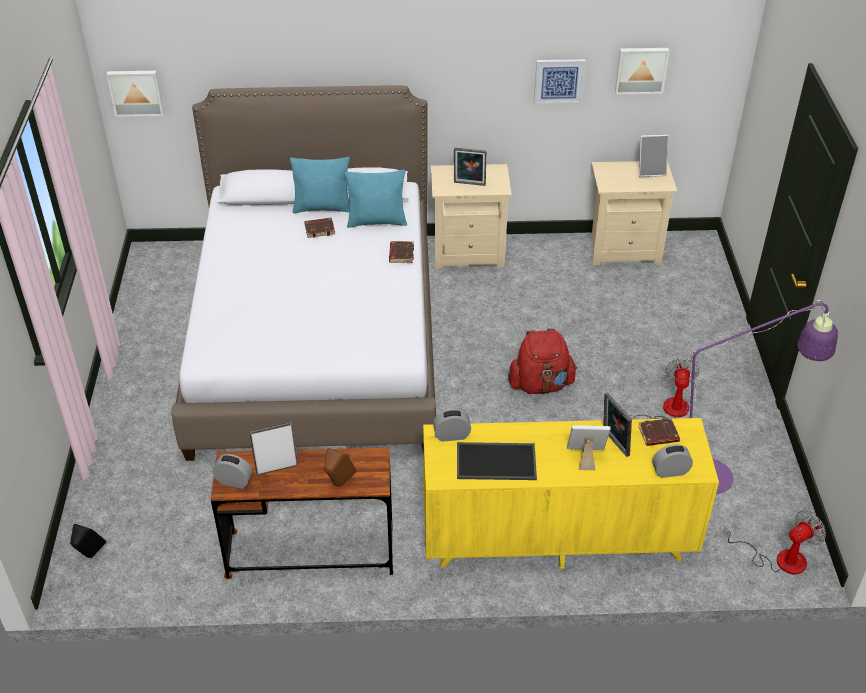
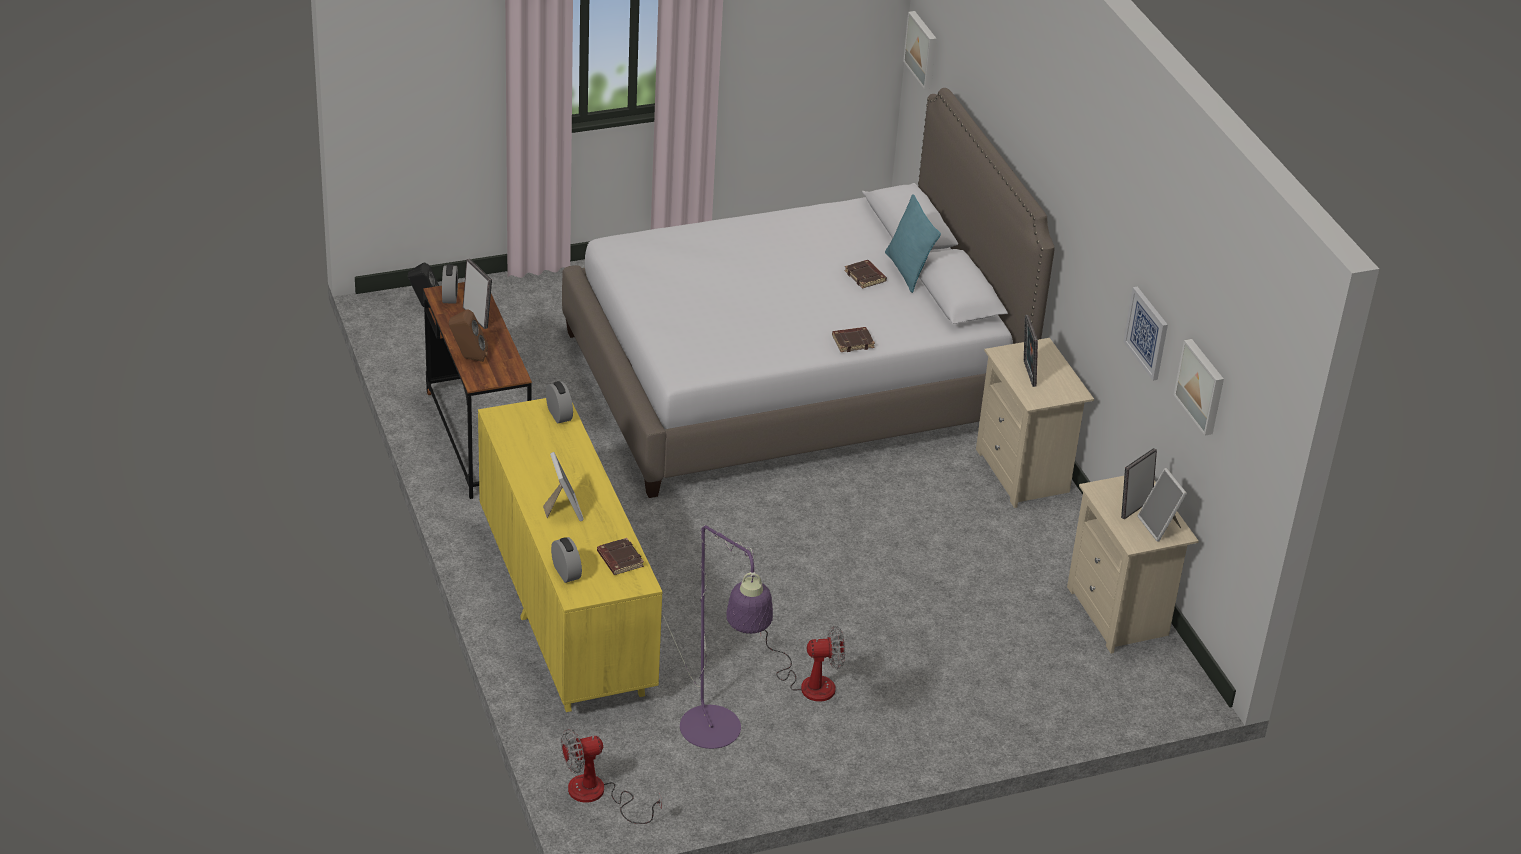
camera: 70 degrees right, 5 degrees down
(377, 221) = (905, 314): turquoise pillow -> none
(497, 460) = (535, 449): tray -> none
(540, 384) = (804, 567): red backpack -> none
(614, 443) = (592, 528): picture frame -> picture frame (1134, 507)
(779, 559) = (598, 795): fan -> fan turned 120 degrees clockwise

